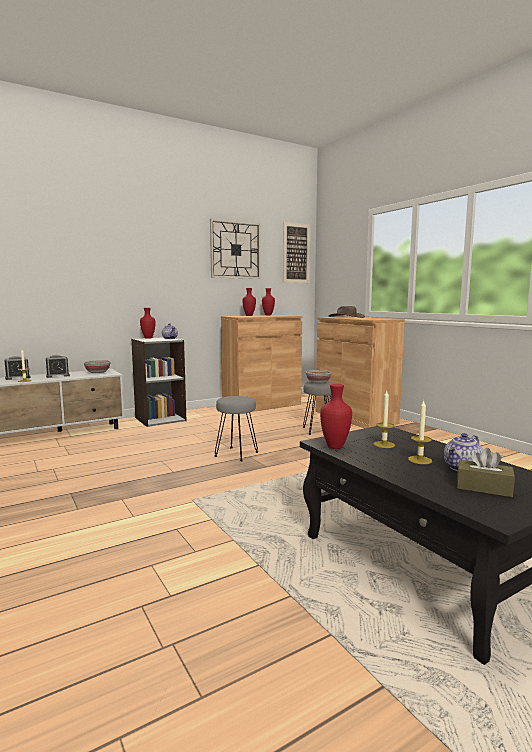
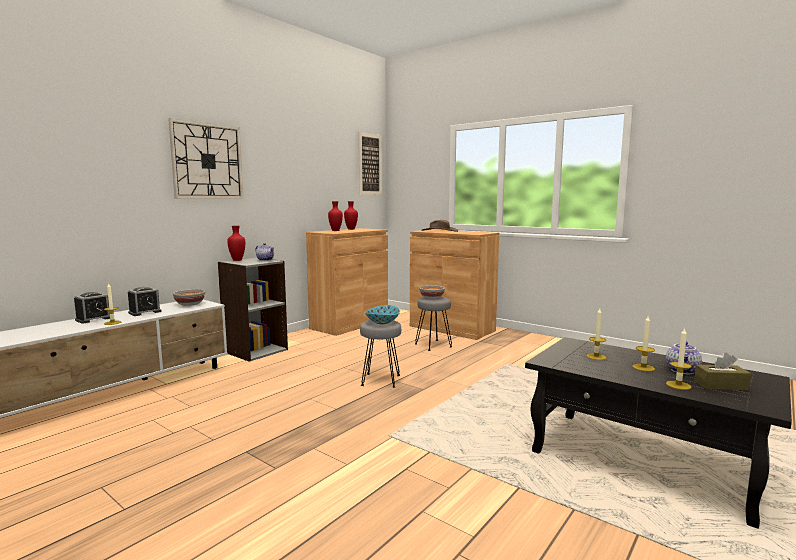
camera: 20 degrees left, 0 degrees up
(235, 250) = (316, 160): wall clock -> wall clock (207, 161)
(238, 398) = (383, 322): none -> bowl
(334, 447) = (562, 364): red vase -> none
(430, 480) = (678, 385): none -> candle

